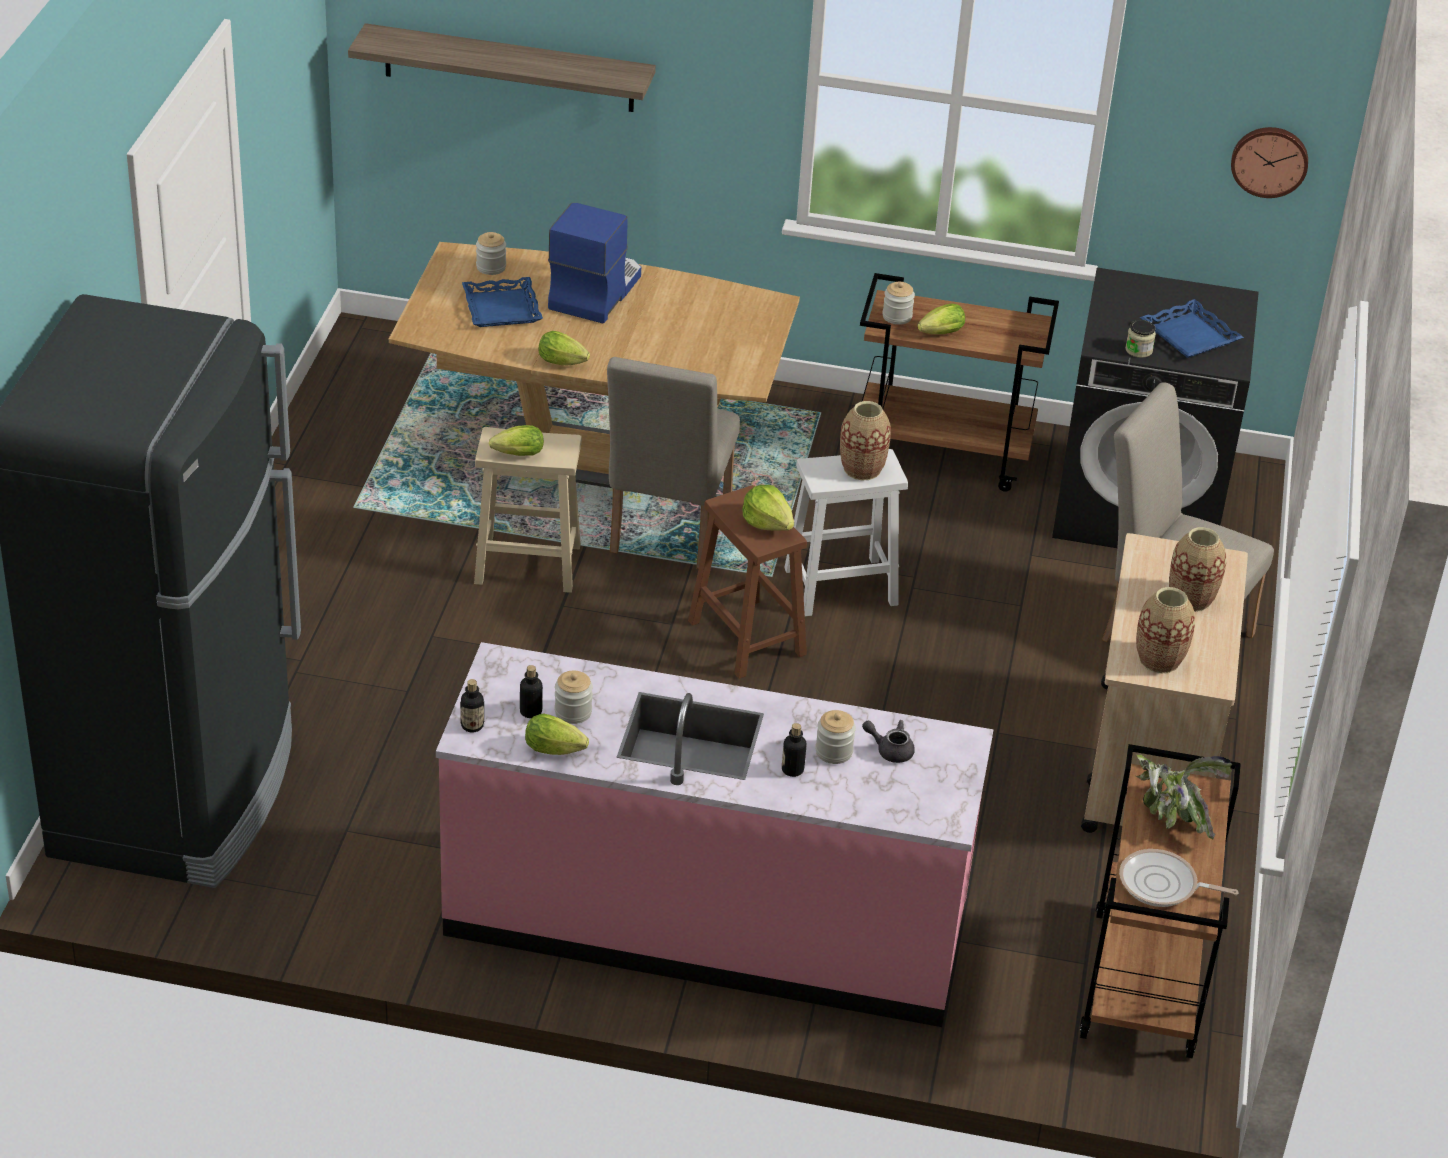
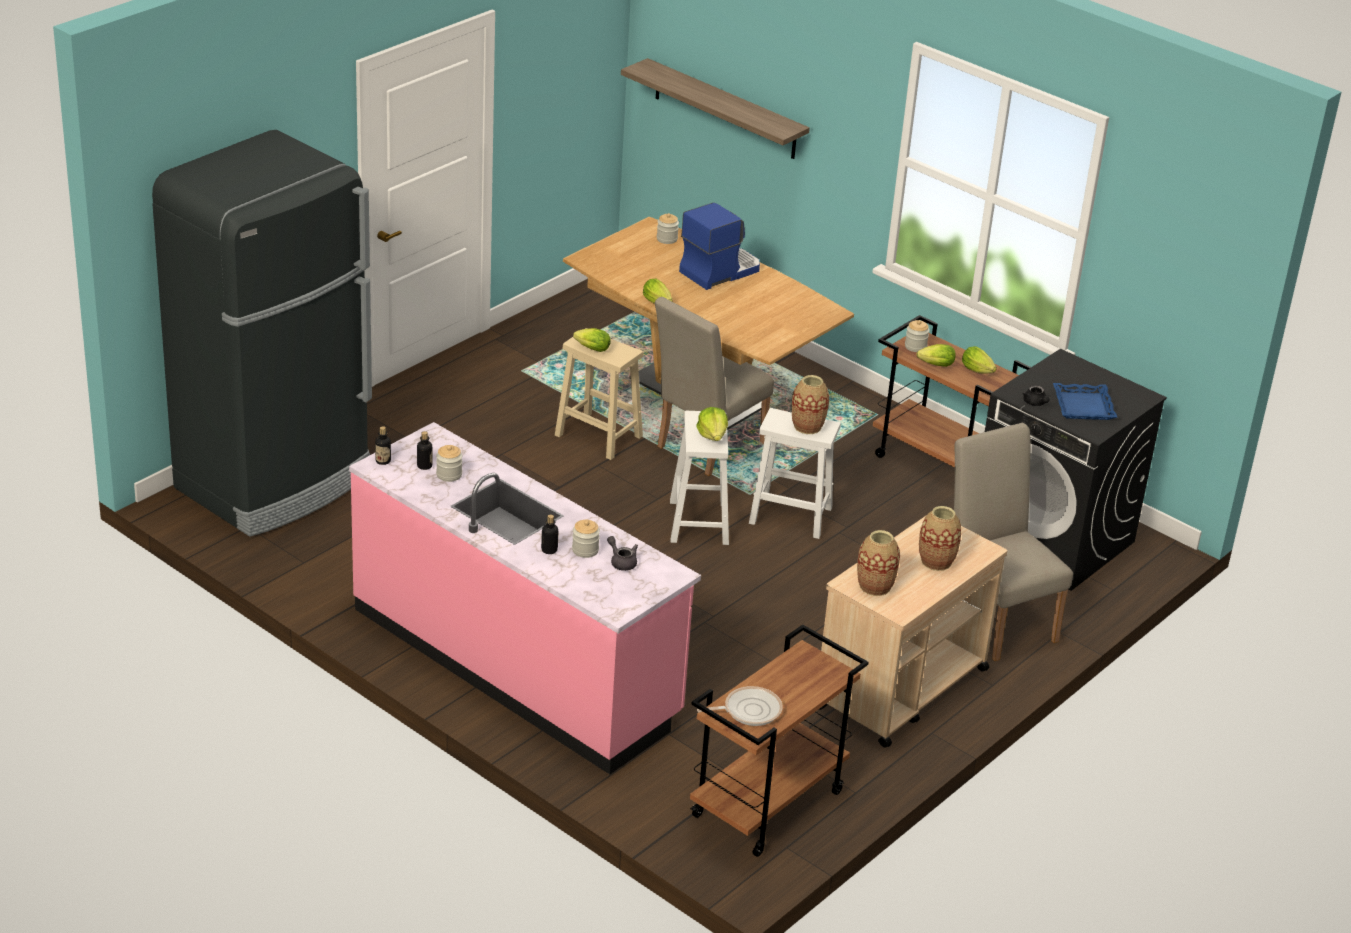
camera: 30 degrees right, 5 degrees down
(501, 308) = (649, 263): blue tray -> none
(557, 750) = (419, 490): lettuce -> lettuce (978, 371)
(748, 639) = (699, 523): brown stool -> white stool
(1138, 350) = (1035, 403): jar -> black teapot
(1162, 885) = (748, 710): frying pan -> frying pan turned 120 degrees clockwise
(1169, 817) = (795, 677): potted plant -> none
(1269, 160) = (1192, 297): wall clock -> none

